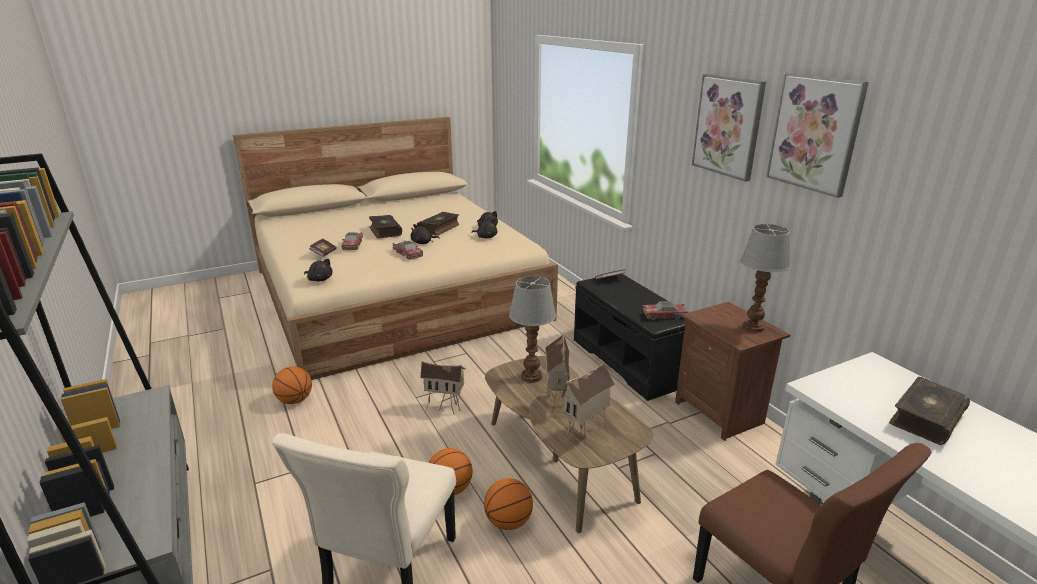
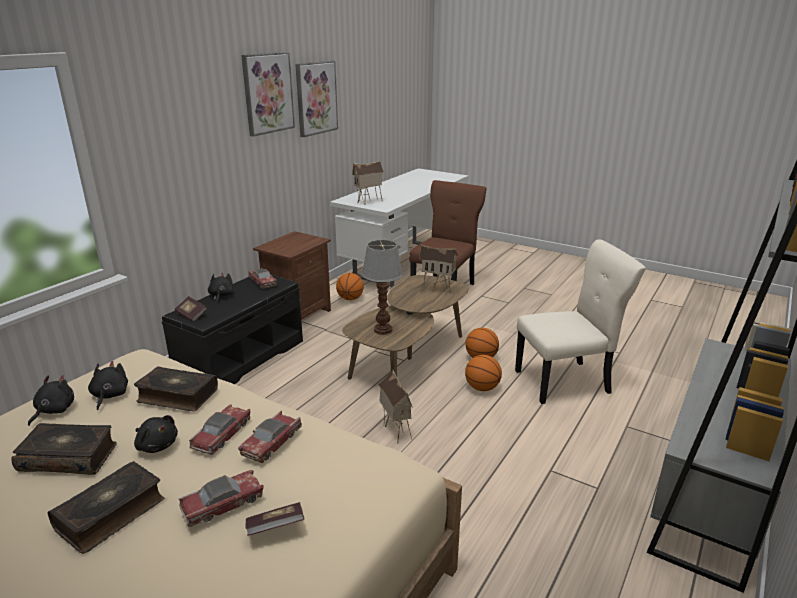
camera: 120 degrees left, 0 degrees up
(295, 400) = (486, 550): basketball -> basketball (350, 299)
(319, 279) = (376, 470): black plush toy -> black plush toy (221, 296)
(379, 259) = (271, 442): none -> toy car
(556, 403) = (417, 304): toy house -> toy house (369, 202)
(728, 126) = (206, 111): picture -> picture (316, 98)
(752, 327) = (293, 239): table lamp -> none
(925, 418) = (387, 194): book -> book (177, 396)

